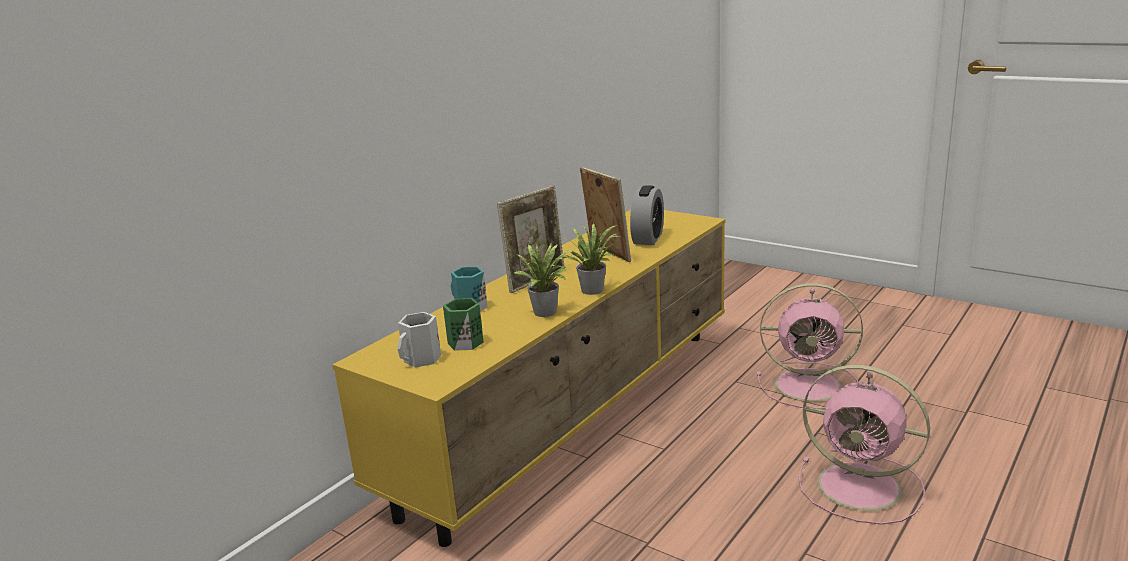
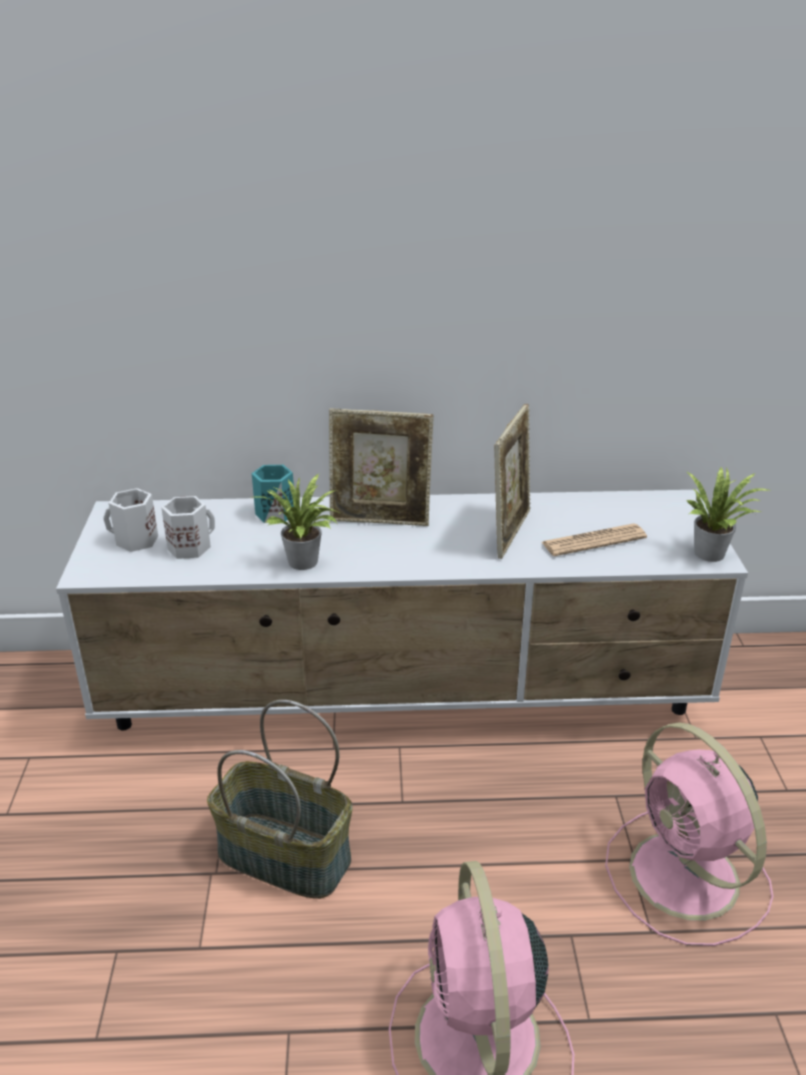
camera: 50 degrees right, 10 degrees up
(464, 342) = (190, 547): green mug -> white mug
(574, 414) = (406, 696): yellow tv stand -> white tv stand
(593, 289) = (395, 566): potted plant -> potted plant (713, 553)
(648, 238) = (593, 541): alarm clock -> newspaper
(663, 510) = (282, 857): none -> basket

